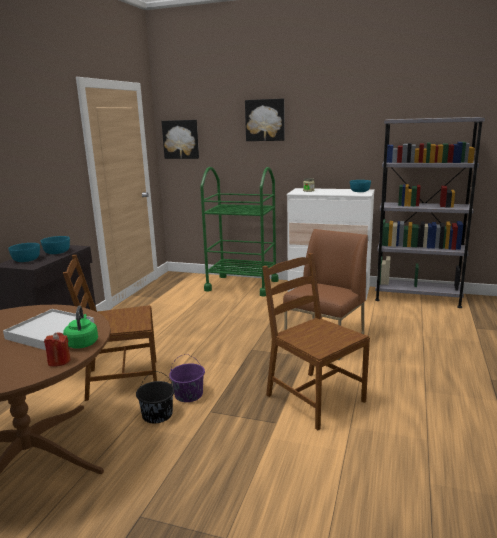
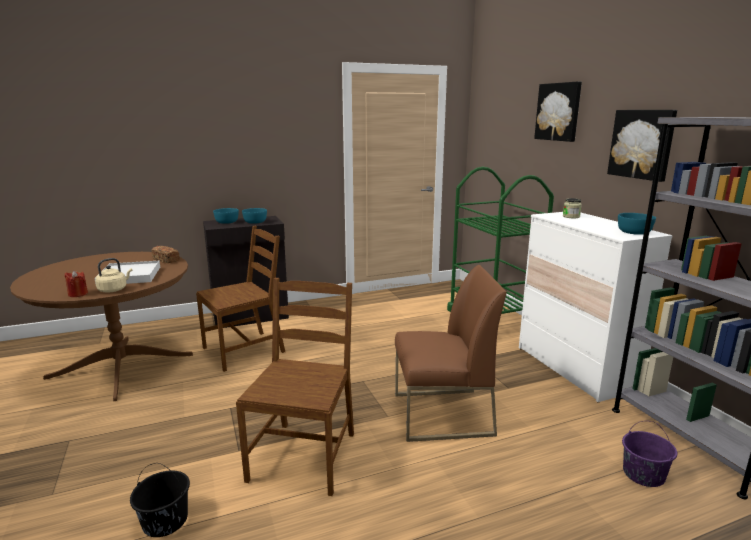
camera: 50 degrees right, 0 degrees up
(34, 311) = (166, 260): none -> bread
(82, 343) = (114, 289): green kettle -> beige kettle
(122, 380) = (244, 350): brown chair -> brown chair turned 105 degrees clockwise
(157, 415) = (206, 386): black bucket -> black bucket (165, 520)
(181, 139) = (484, 131): picture -> picture (642, 144)
(188, 394) = (248, 386): purple bucket -> purple bucket (643, 474)

